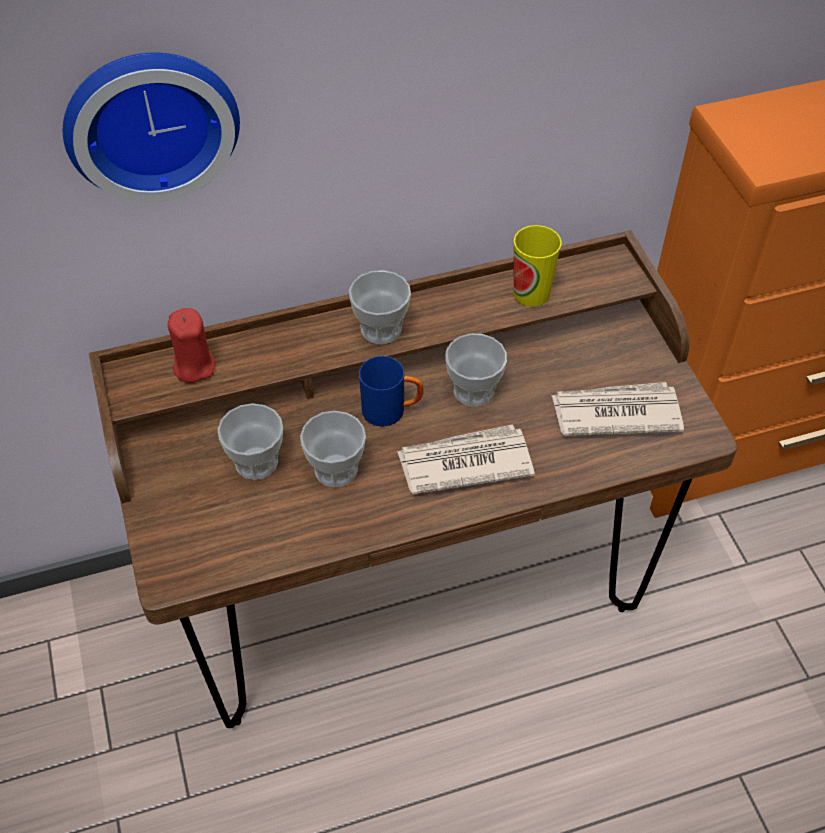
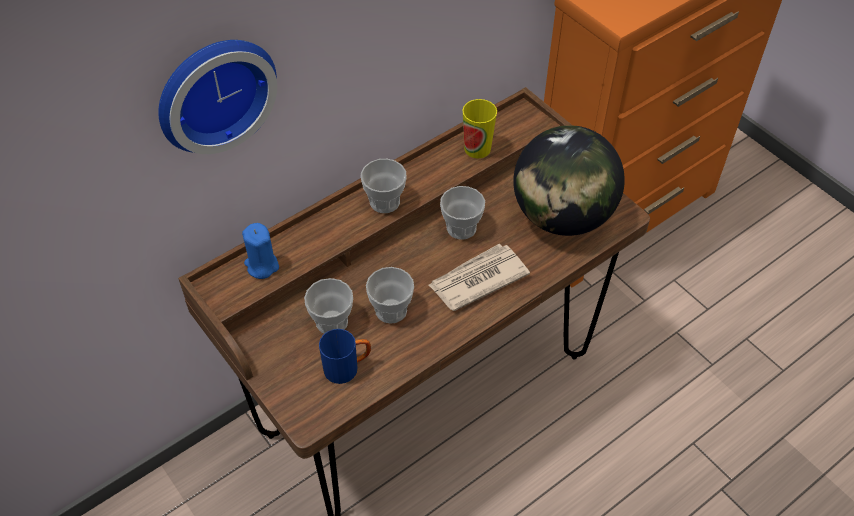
camera: 20 degrees left, 0 degrees up
(194, 366) = (262, 265): red candle -> blue candle
(392, 411) = (411, 258): blue mug -> blue mug (347, 367)
(615, 412) = (562, 216): newspaper -> globe

